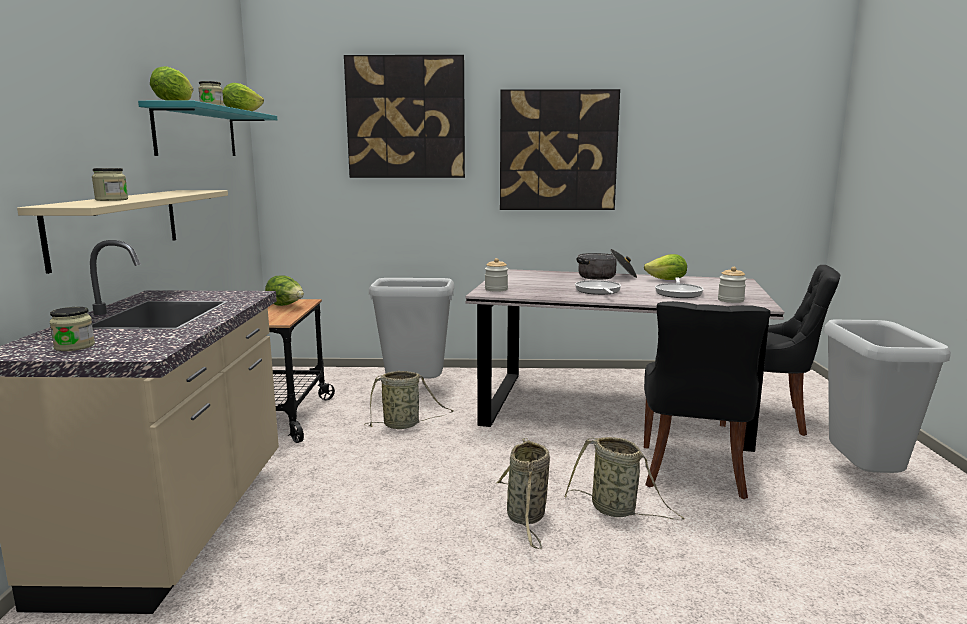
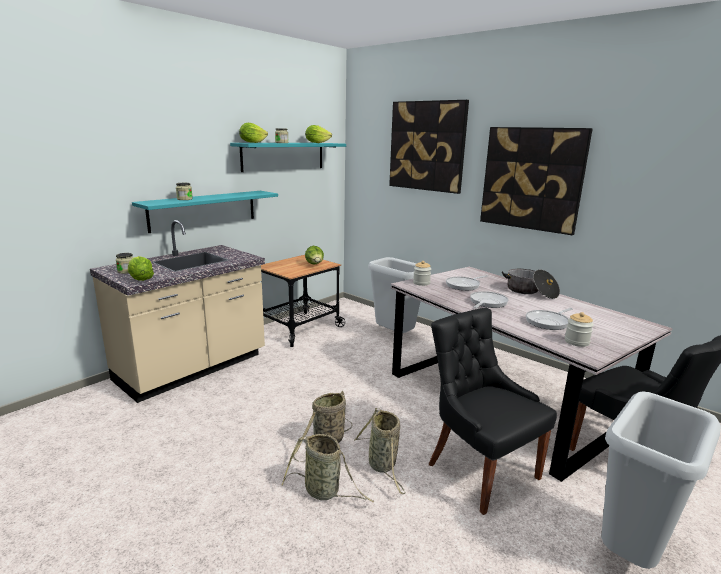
camera: 40 degrees right, 5 degrees up
(117, 225) = (204, 210): beige shelf -> turquoise shelf
(404, 425) = (353, 357): basket -> basket (324, 491)
(540, 283) = (464, 285): none -> frying pan
(667, 280) = (574, 308): lettuce -> lettuce (141, 279)
(693, 472) = (480, 470): black chair -> black chair turned 90 degrees clockwise

